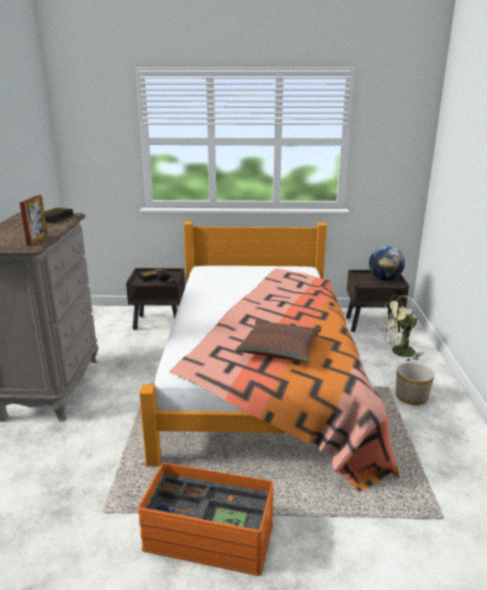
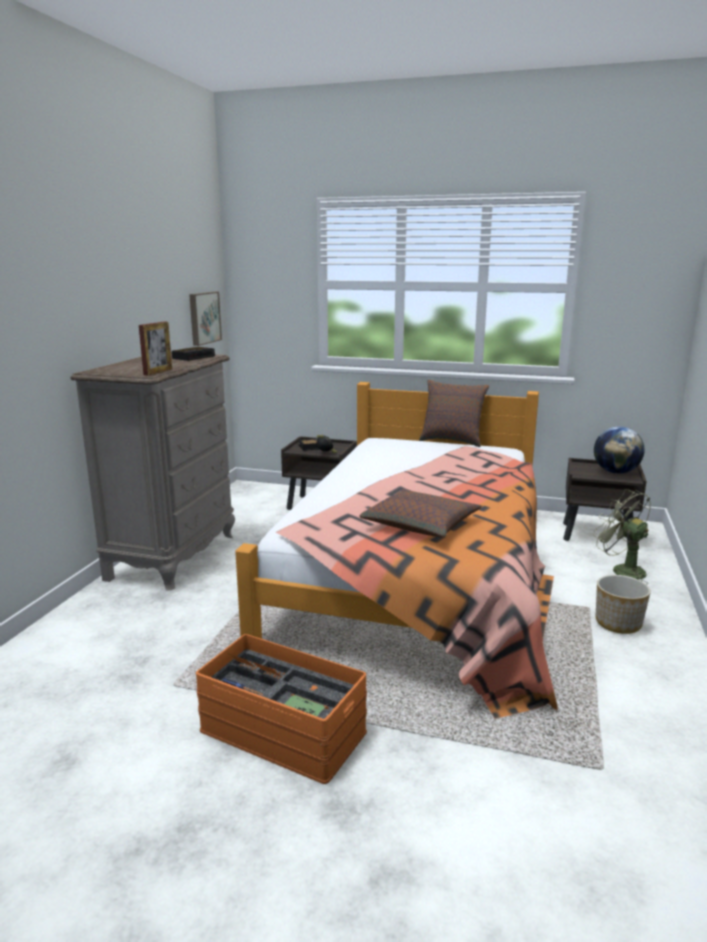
camera: 15 degrees right, 5 degrees down
(44, 174) = (203, 318): none -> picture
(262, 265) = (451, 441): none -> brown pillow
(398, 352) = (621, 570): green fan -> green fan turned 45 degrees clockwise

